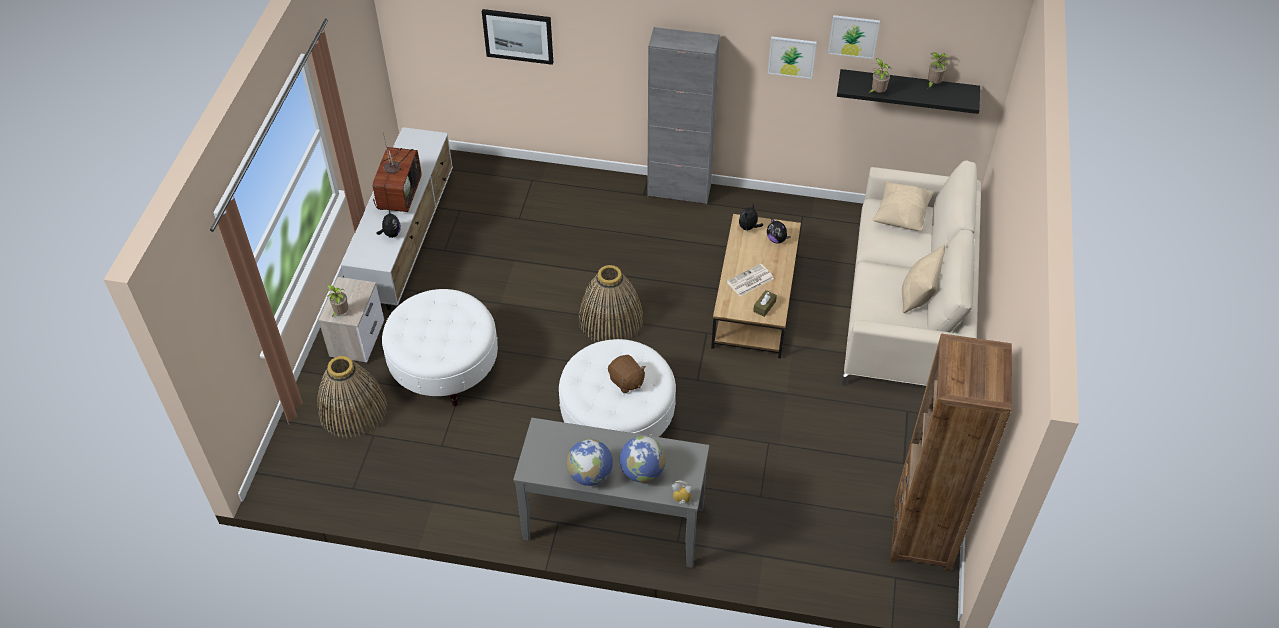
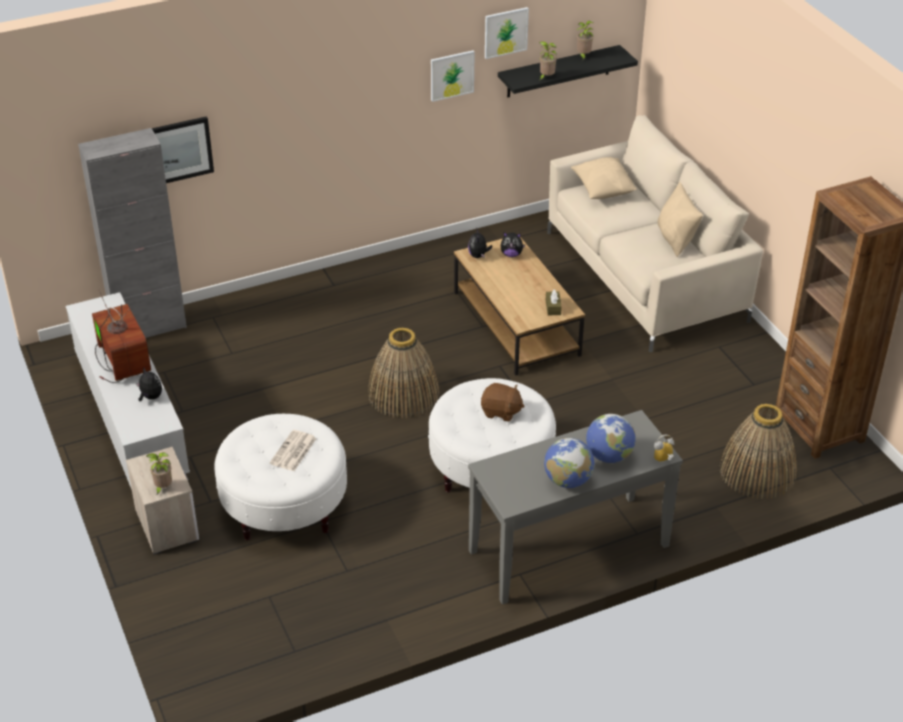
camera: 35 degrees left, 10 degrees down
(352, 410) = (225, 586): basket -> basket (757, 472)
(679, 191) = (363, 269): grey cabinet -> grey cabinet (149, 327)
(750, 281) = (521, 294): newspaper -> newspaper (293, 451)

